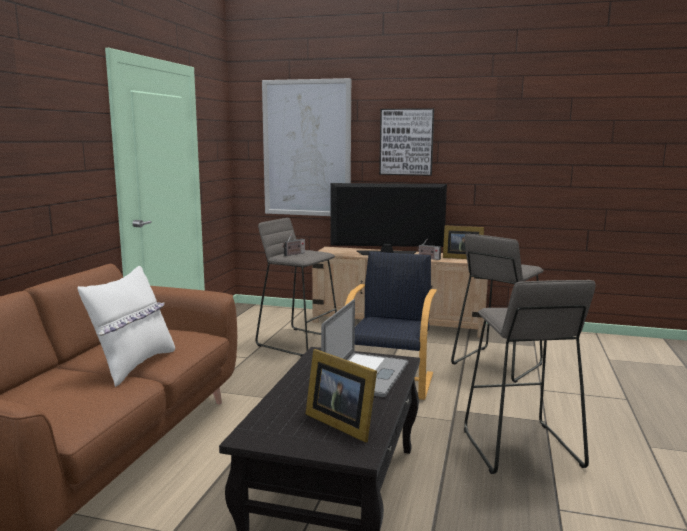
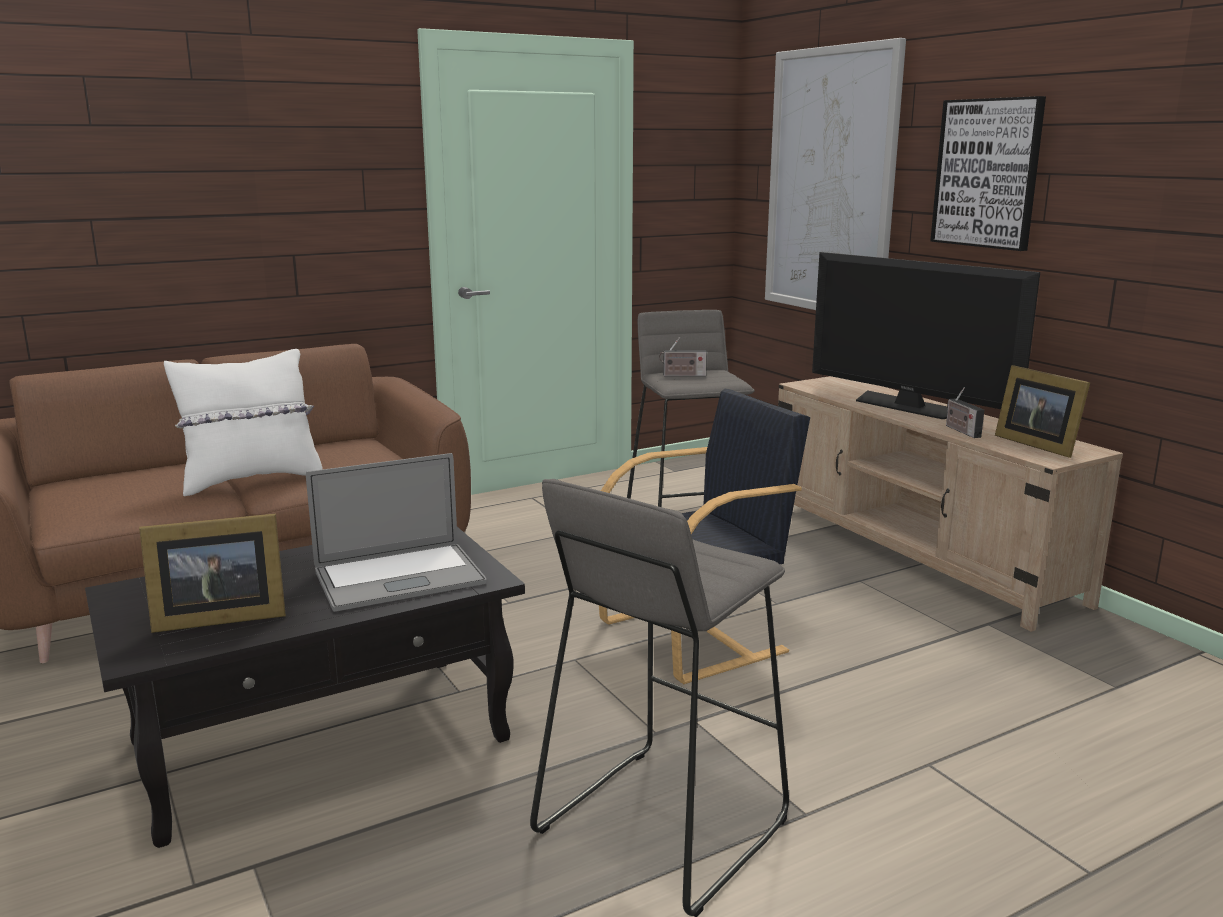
camera: 45 degrees right, 5 degrees up
(340, 423) = (216, 617): picture frame -> picture frame turned 105 degrees counterclockwise
(496, 364) = (944, 685): grey stool -> none

